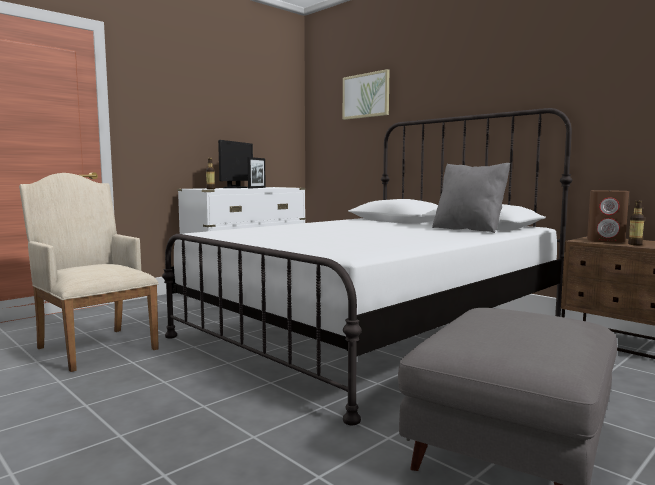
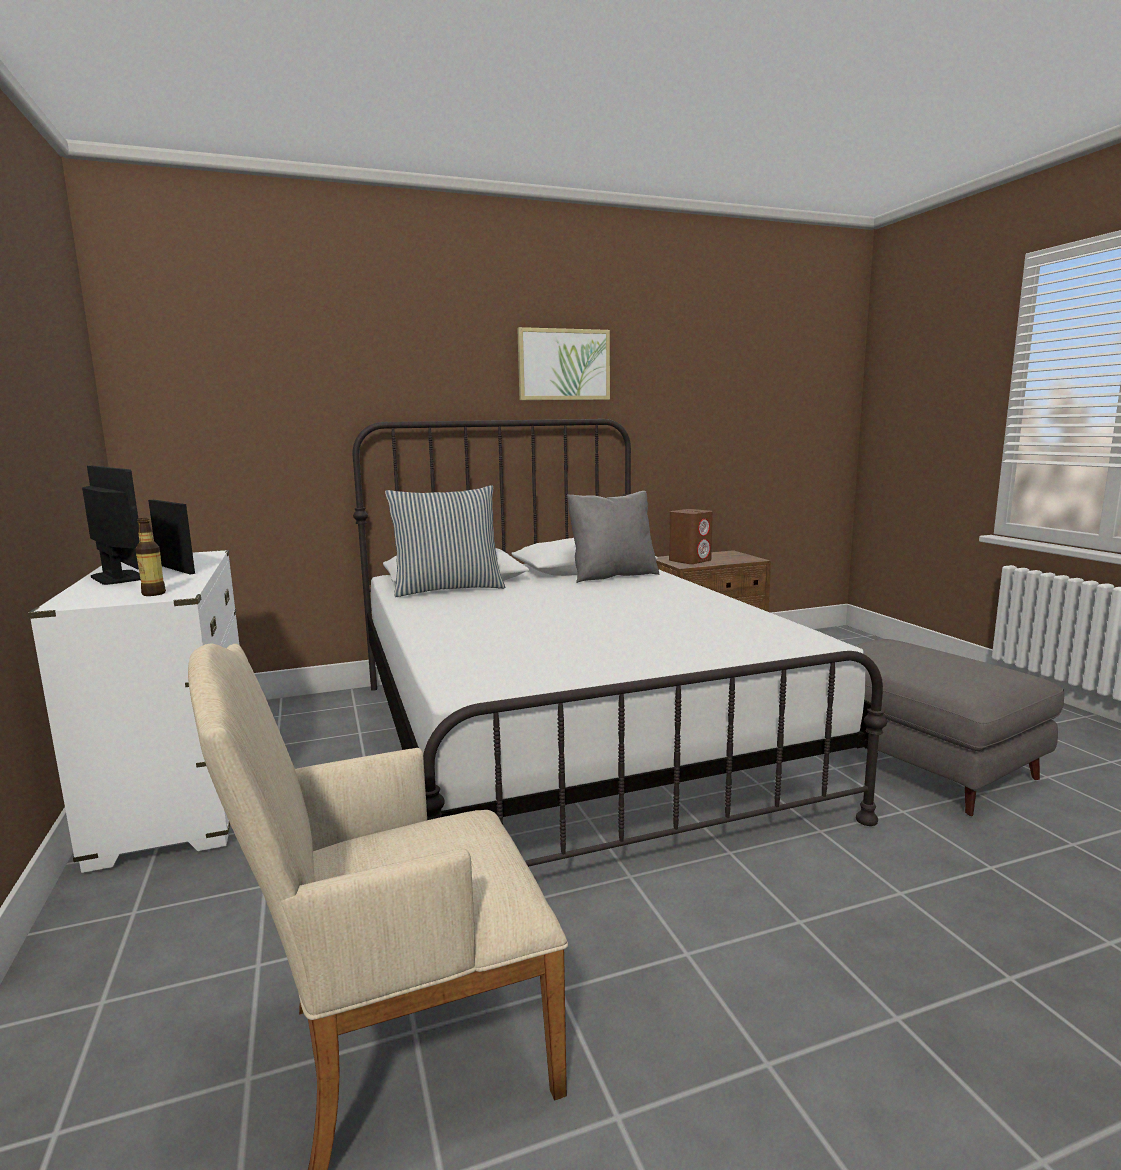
camera: 65 degrees left, 5 degrees up
(366, 95) = (289, 368): picture -> picture (564, 365)
(372, 221) = (448, 589): none -> pillow
(635, 244) = (722, 560): bottle -> none

